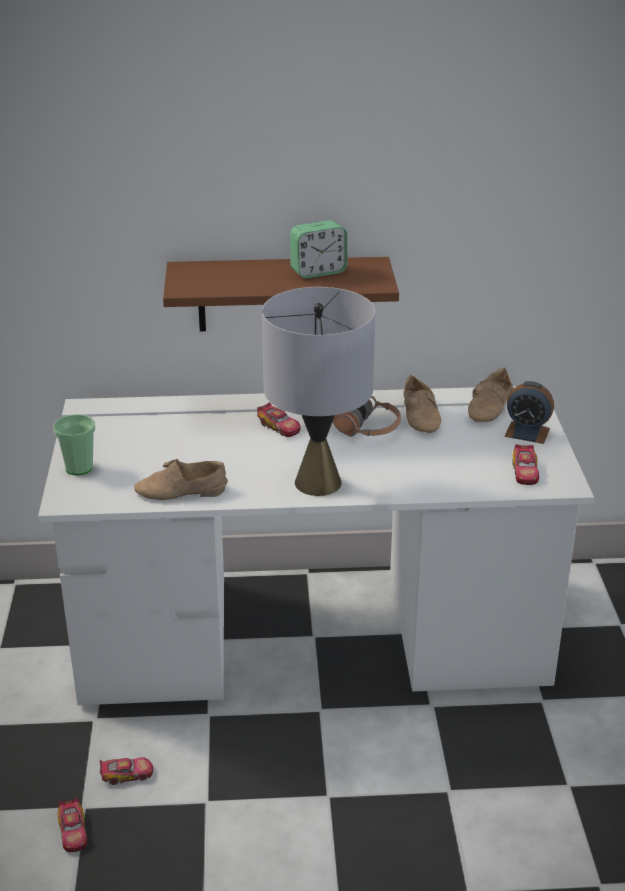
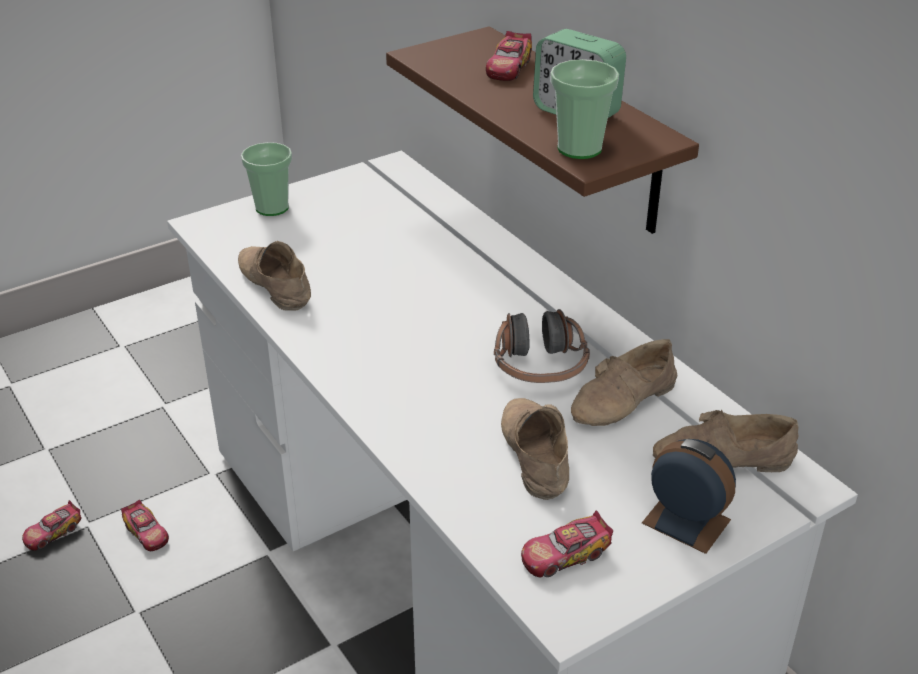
camera: 60 degrees right, 5 degrees up
(279, 427) = (476, 297): toy car -> toy car (508, 67)
(318, 483) = (371, 371): grey table lamp -> none
(361, 283) = (579, 148): none -> cup
(441, 455) = (532, 453): none -> beige shoe
(527, 432) = (686, 521): alarm clock -> alarm clock turned 135 degrees clockwise

